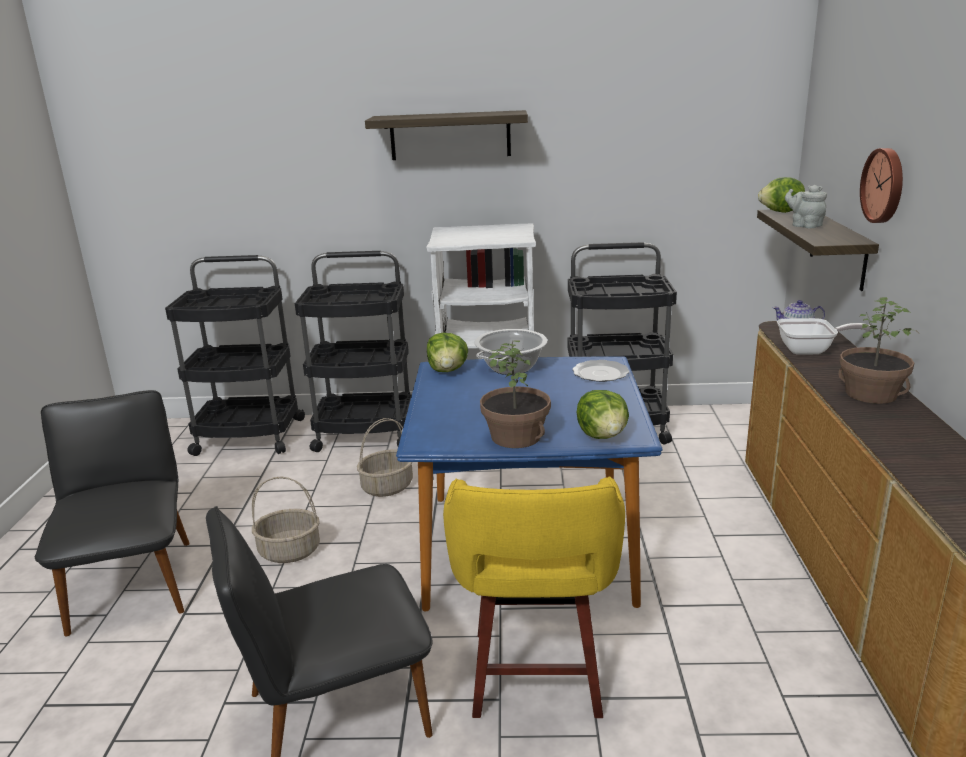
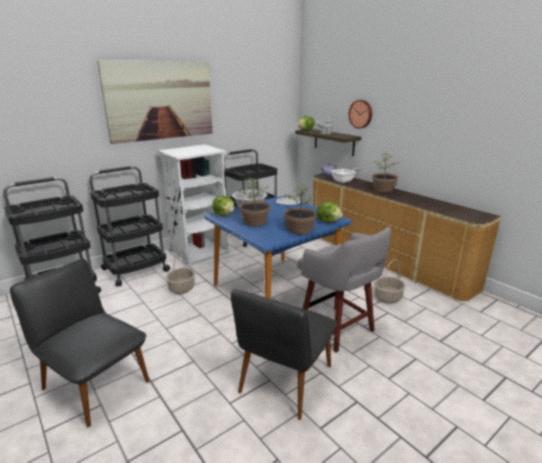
camera: 40 degrees left, 0 degrees up
(289, 551) = (170, 332): basket -> basket (388, 298)
(450, 135) = (160, 100): shelf -> picture
(469, 399) = (255, 222): none -> potted plant
(536, 677) = (338, 329): yellow stool -> grey stool

